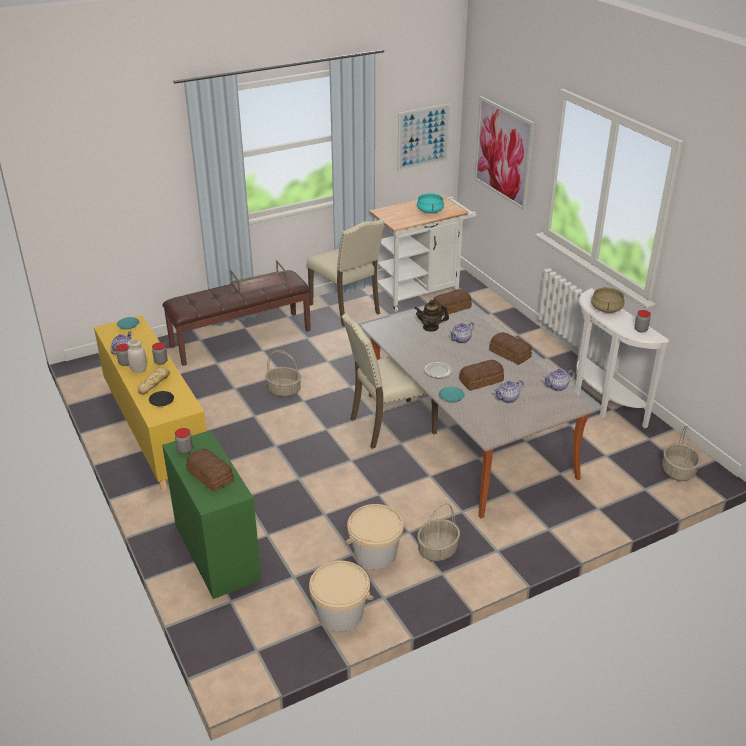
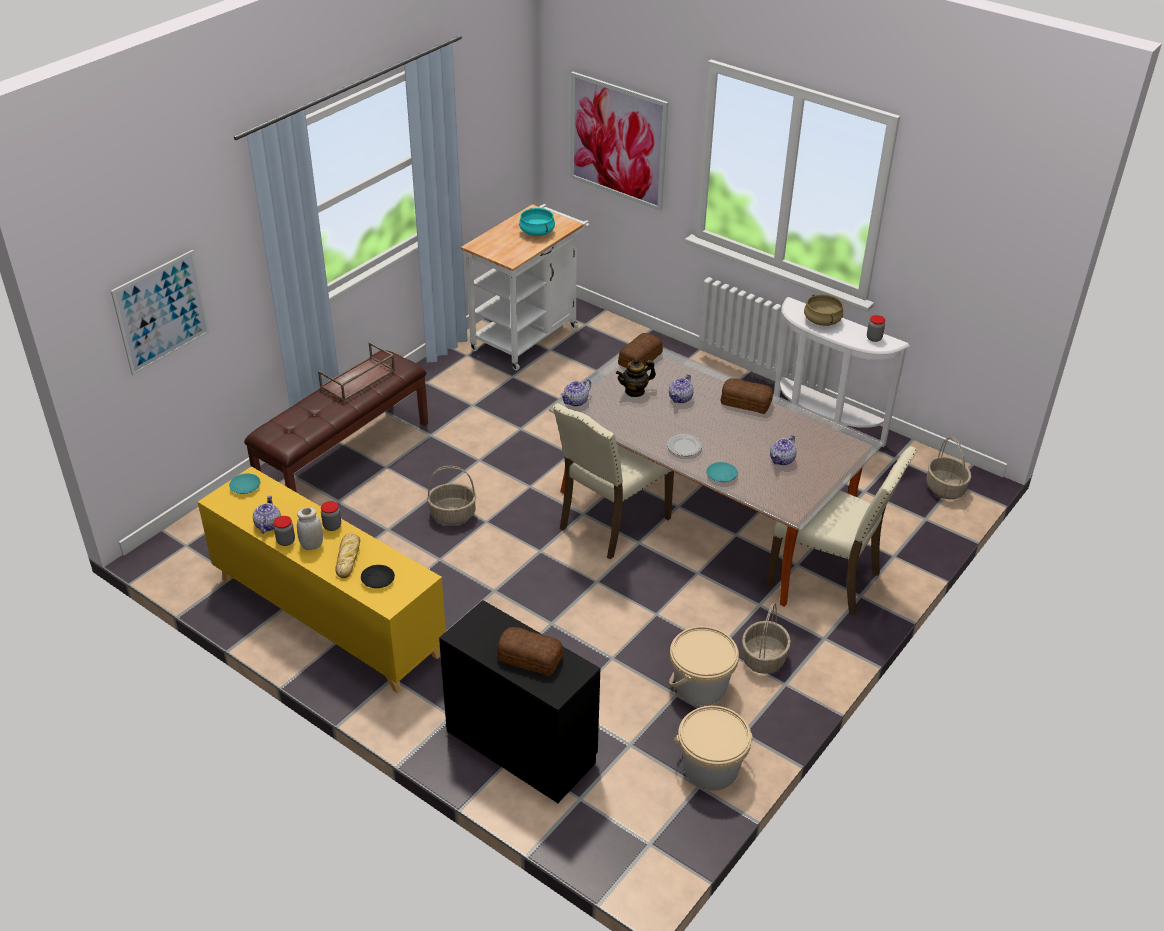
camera: 25 degrees left, 5 degrees up
(185, 450) = (473, 635): jar -> none
(217, 551) = (521, 745): green dresser -> black dresser
(347, 309) = (453, 381): beige chair -> beige chair (827, 578)
(423, 137) = (501, 135): picture -> picture (161, 312)
(482, 381) = (740, 445): bread -> none
(557, 387) = (823, 430): teapot -> teapot (576, 402)

